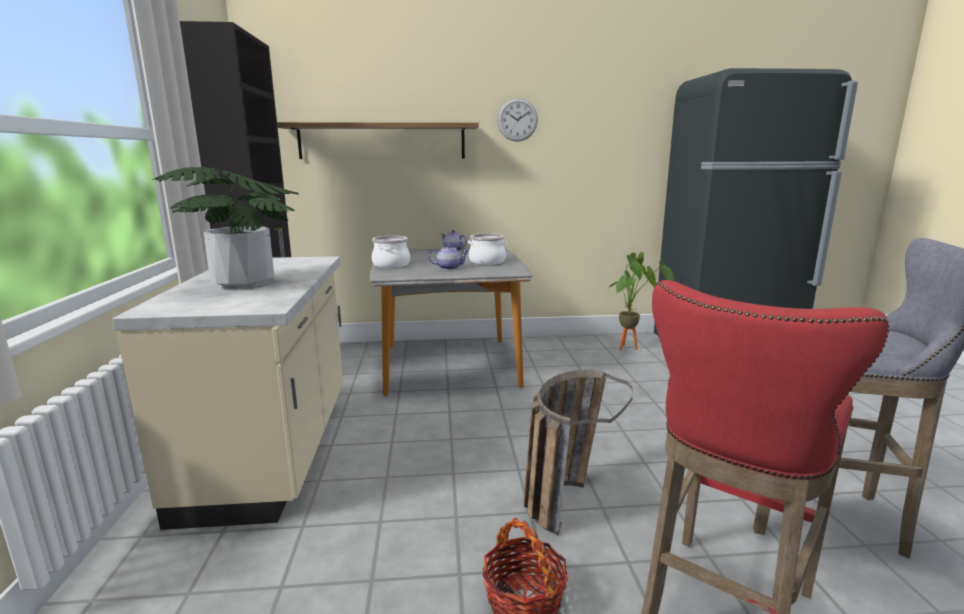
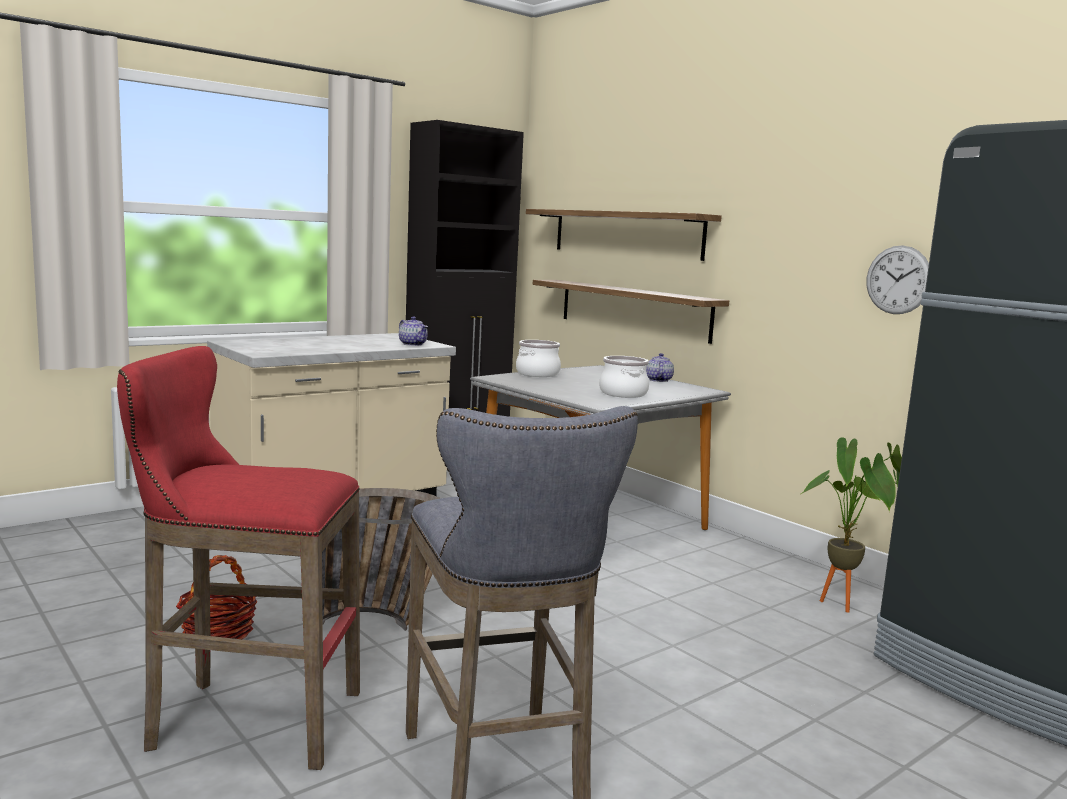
camera: 55 degrees right, 5 degrees down
(244, 283) = (320, 343): potted plant -> none
(399, 202) = (633, 309): none -> shelf
(449, 268) = (564, 387): teapot -> teapot (413, 344)
(517, 120) = (771, 210): wall clock -> wall clock (898, 280)

